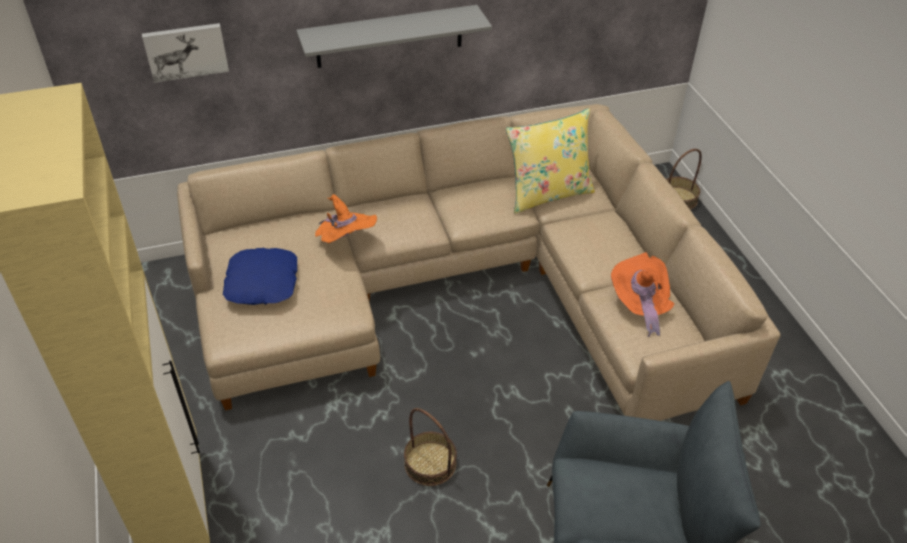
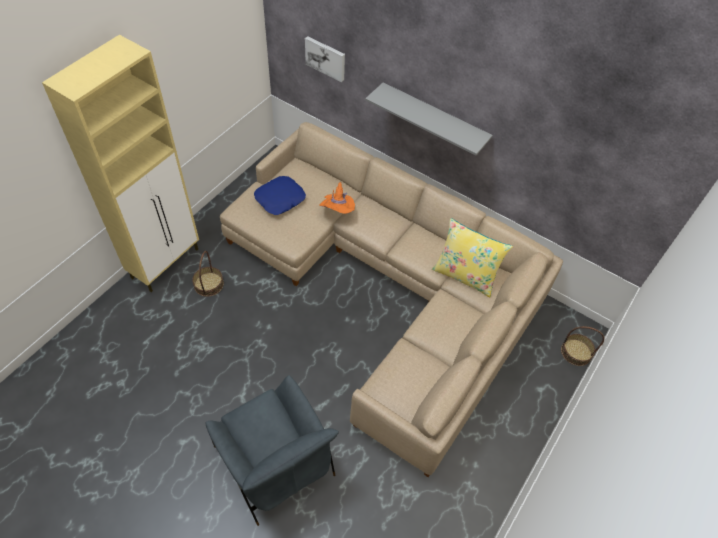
camera: 50 degrees right, 10 degrees up
(430, 463) = (262, 343): basket -> basket (209, 284)
(640, 305) = (412, 370): orange hat -> none

